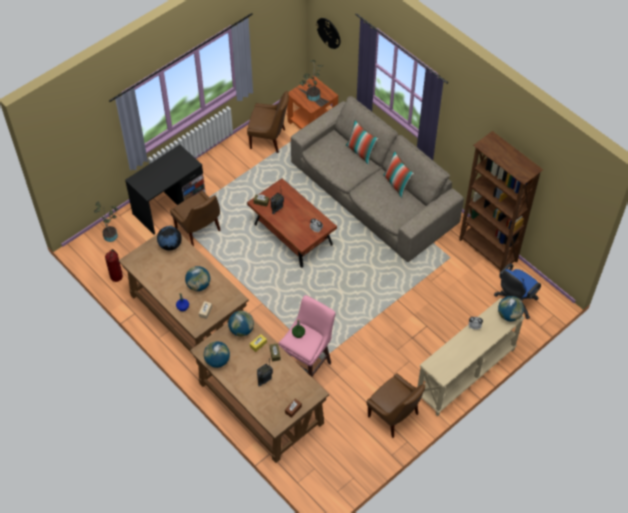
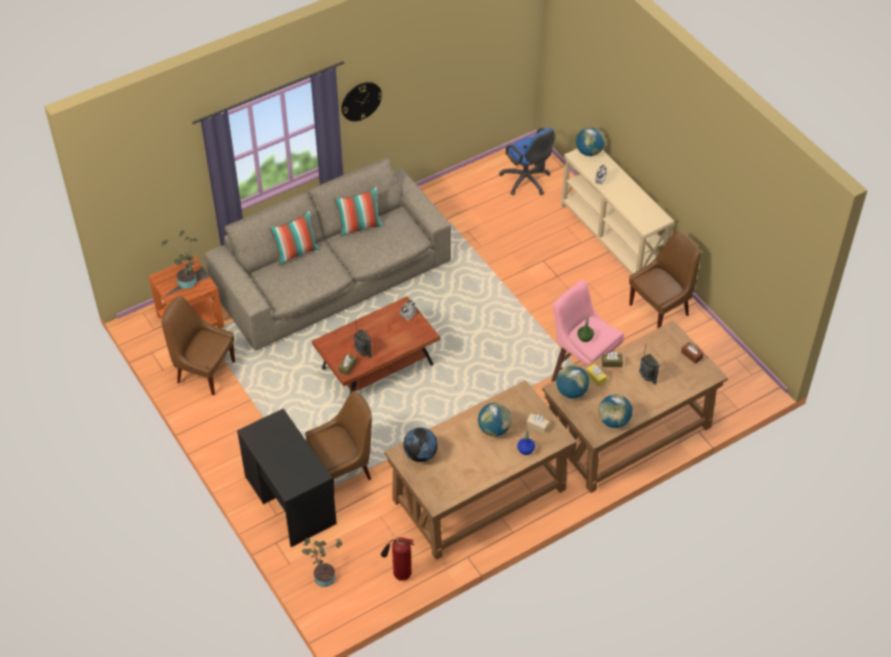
camera: 80 degrees left, 5 degrees down
(269, 139) = (204, 371): brown chair -> brown chair turned 90 degrees counterclockwise
(328, 32) = (141, 204): wall clock -> wall clock (361, 101)
(488, 251) = (449, 189): brown bookcase -> none

